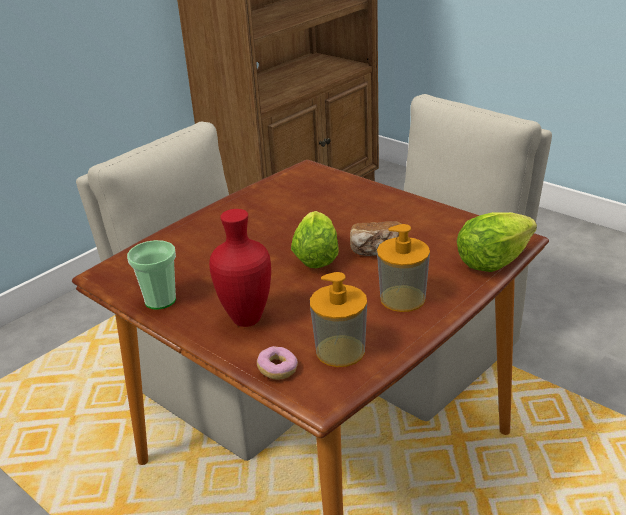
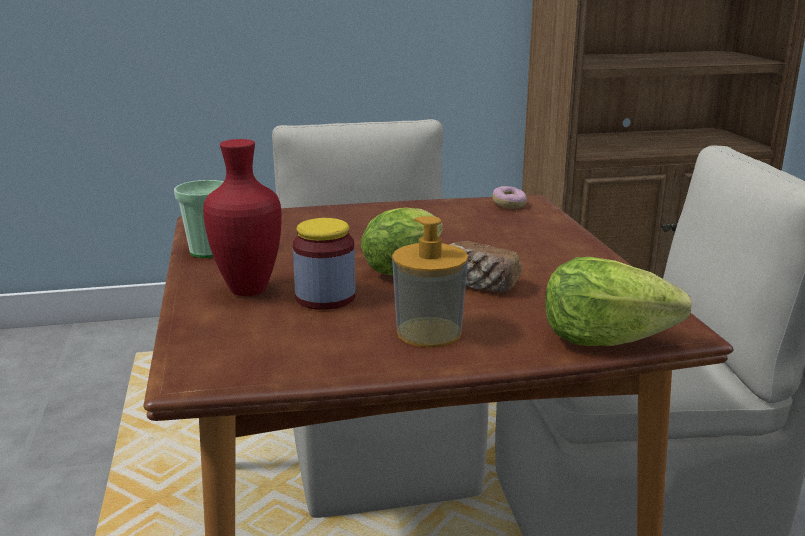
camera: 35 degrees right, 10 degrees down
(278, 370) = (197, 338): donut -> donut (509, 205)
(305, 302) = (325, 298): none -> jar
(340, 351) = (280, 348): soap dispenser -> none

